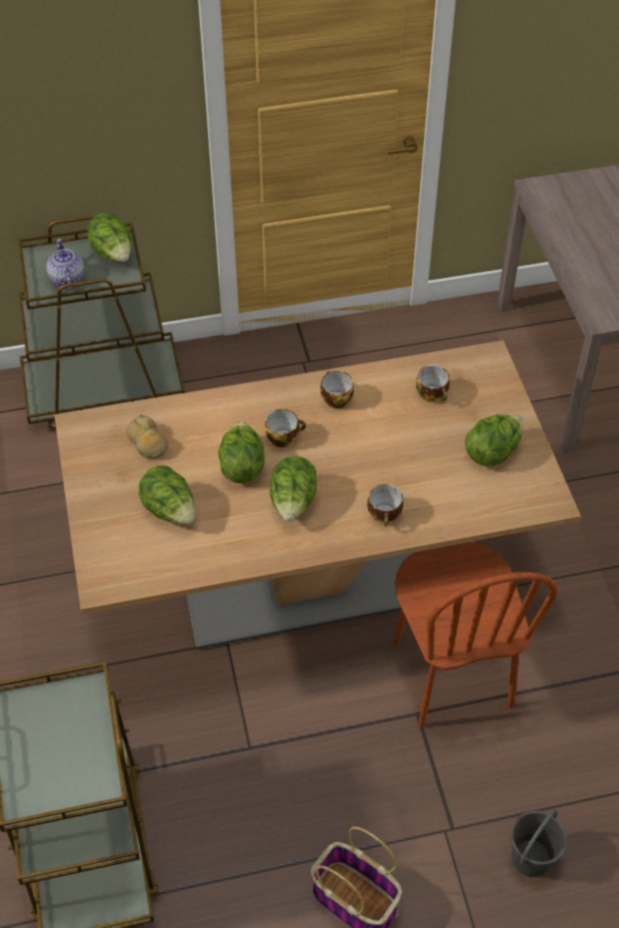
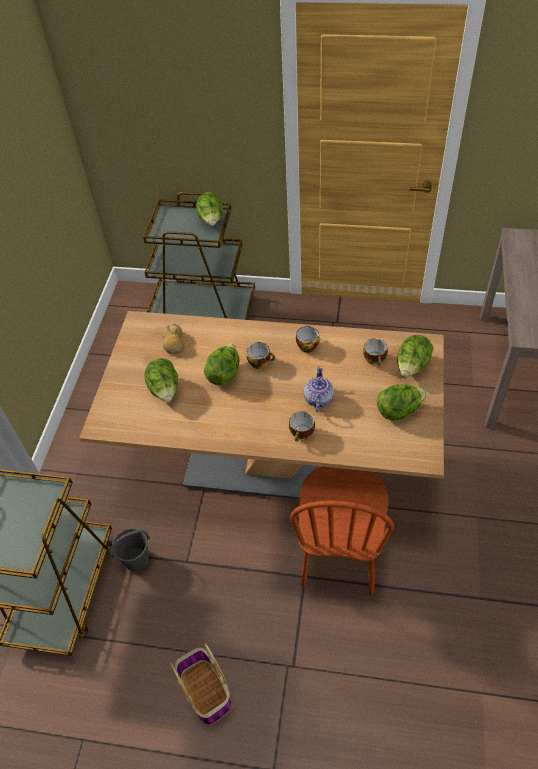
camera: 25 degrees right, 0 degrees up
(67, 279) = (176, 230): teapot -> teapot (318, 399)
(293, 503) = (245, 407): lettuce -> lettuce (412, 367)
(531, 858) = (338, 709): grey bucket -> grey bucket (136, 559)

